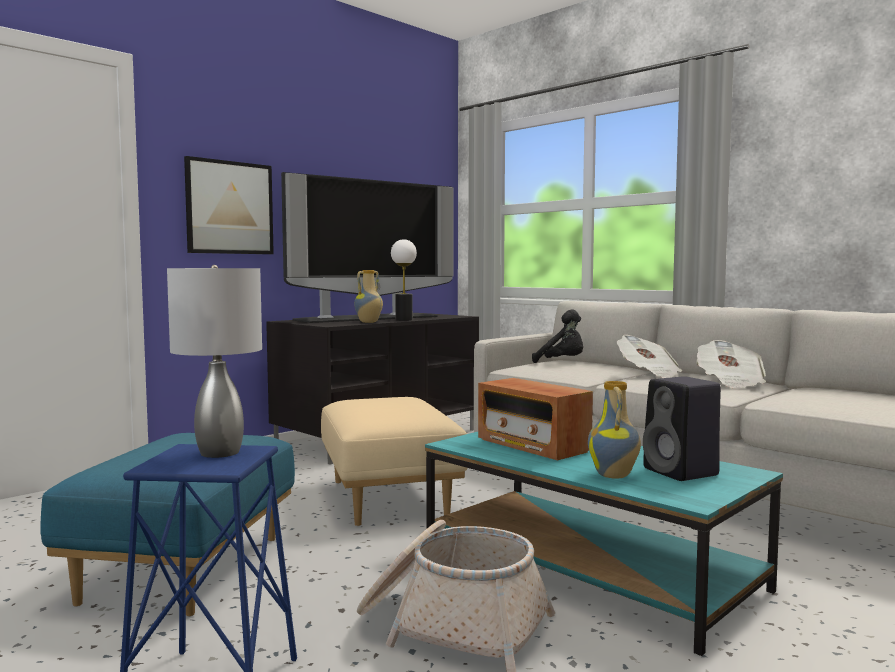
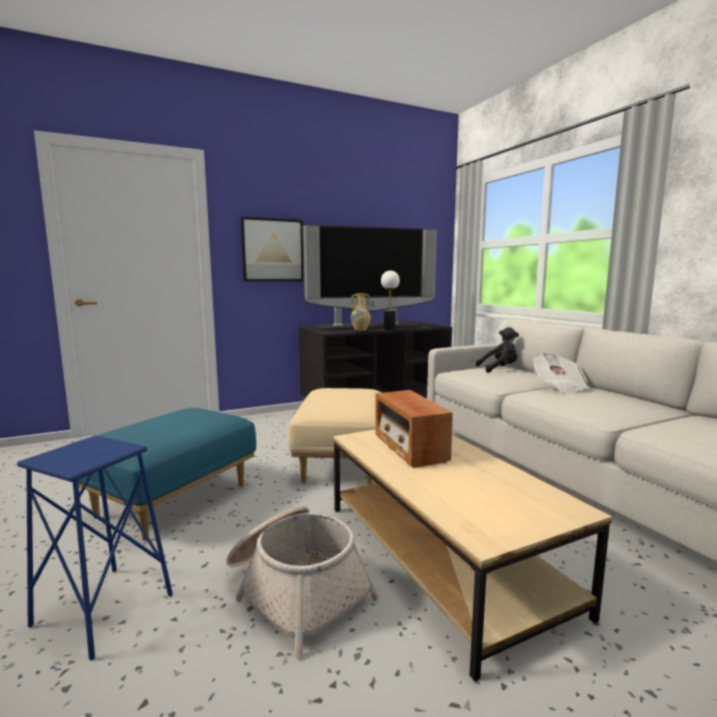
camera: 20 degrees right, 5 degrees up
(221, 453) = (101, 449): grey table lamp -> none
(562, 362) = (499, 369): black plush toy -> black plush toy turned 60 degrees counterclockwise
(588, 567) = (442, 554): turquoise coffee table -> beige coffee table
(614, 475) = (443, 493): vase -> none
(682, 472) = (509, 499): black speaker -> none
(730, 383) = (626, 404): newspaper -> none

